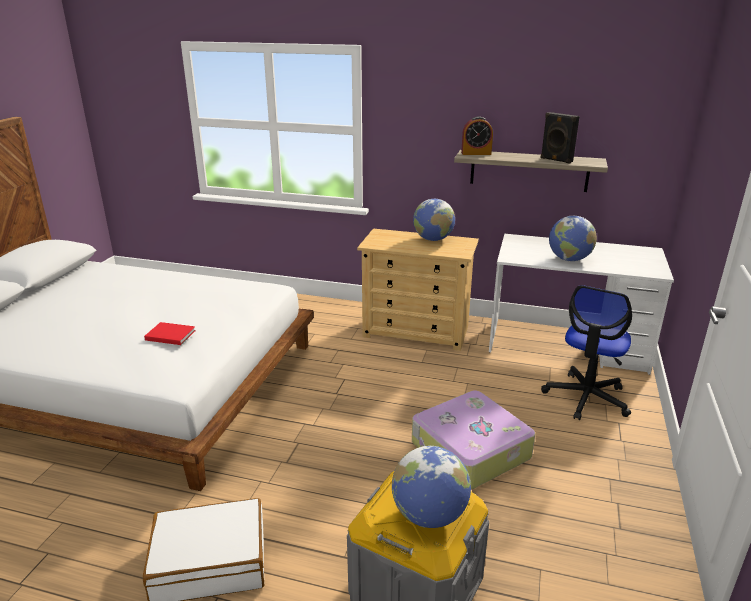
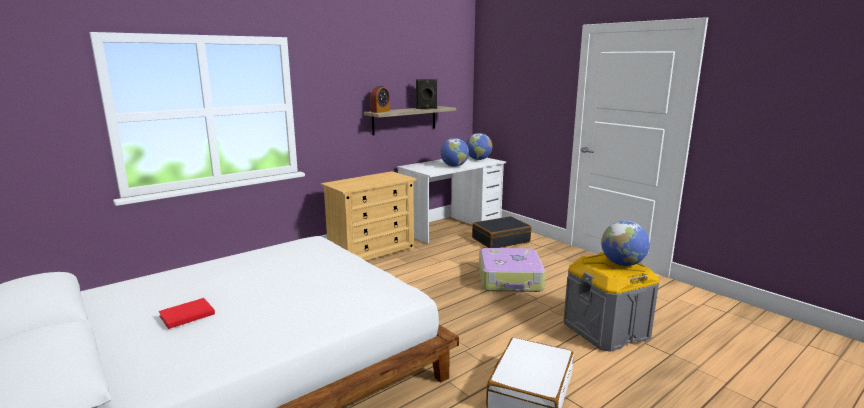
camera: 55 degrees left, 10 degrees down
(170, 335) = (329, 282): red book -> red book (185, 315)
(433, 239) = (372, 177): globe -> globe (478, 159)
(586, 398) = (500, 240): office chair -> black suitcase

